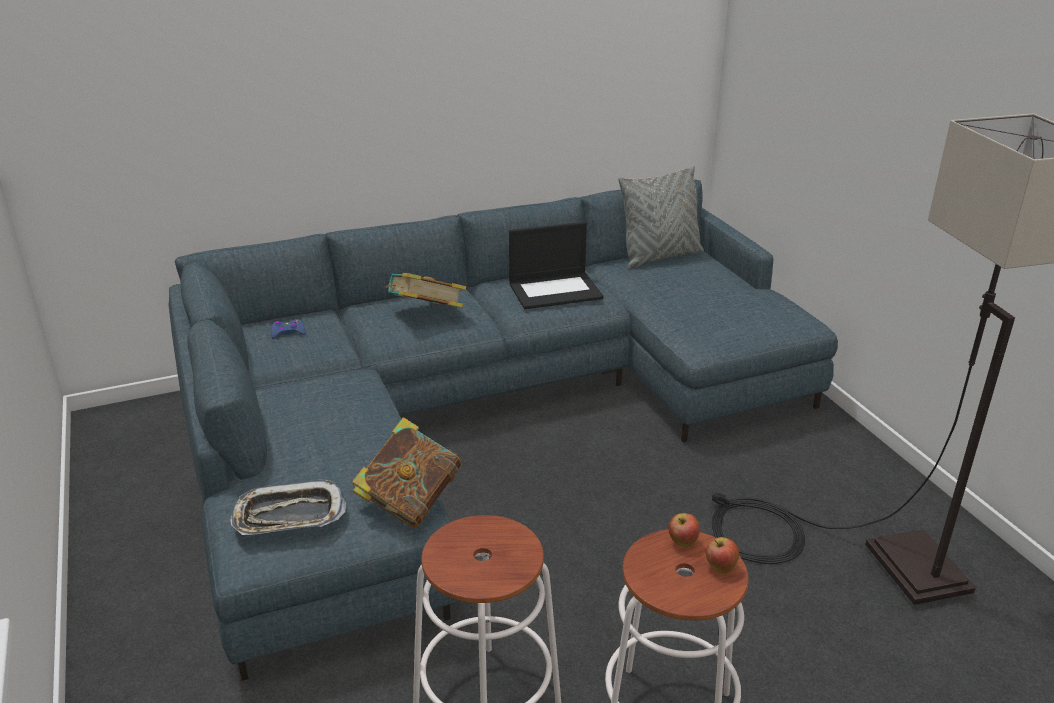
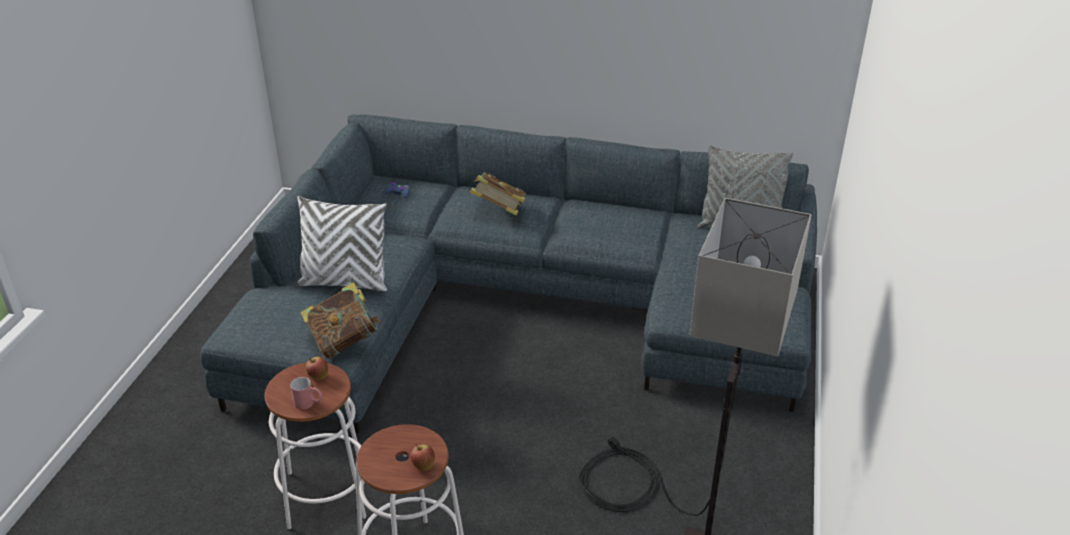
camera: 35 degrees right, 5 degrees up
(289, 516) = (270, 319): tray -> none
(335, 440) = (345, 282): none -> white pillow
(506, 568) = (308, 403): none -> red mug
(556, 290) = (614, 226): laptop -> none
(682, 542) = (422, 439): apple -> apple (318, 376)

